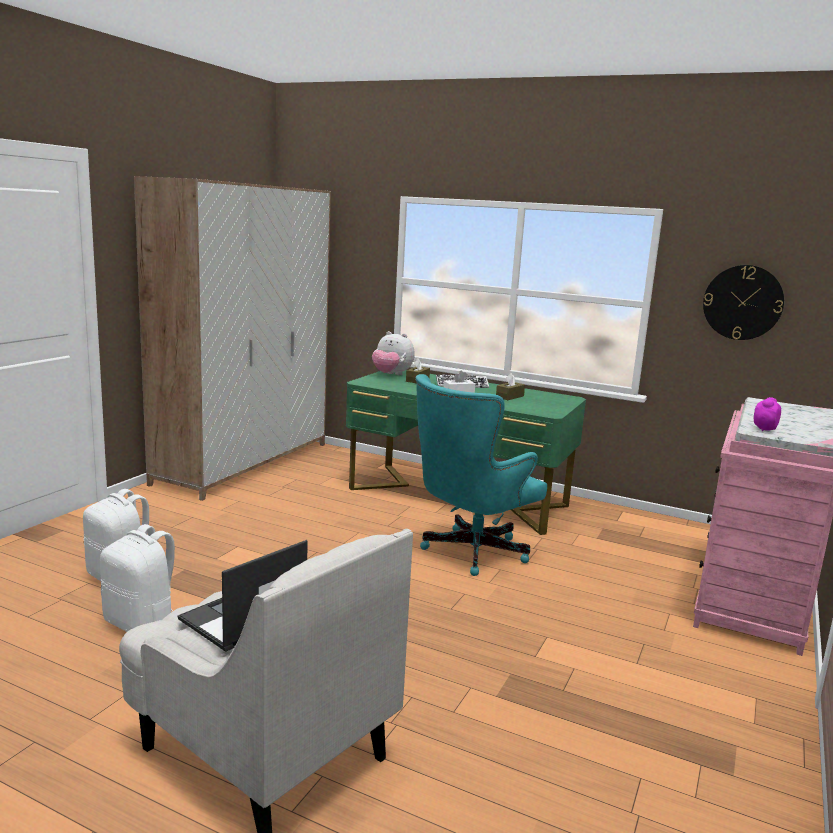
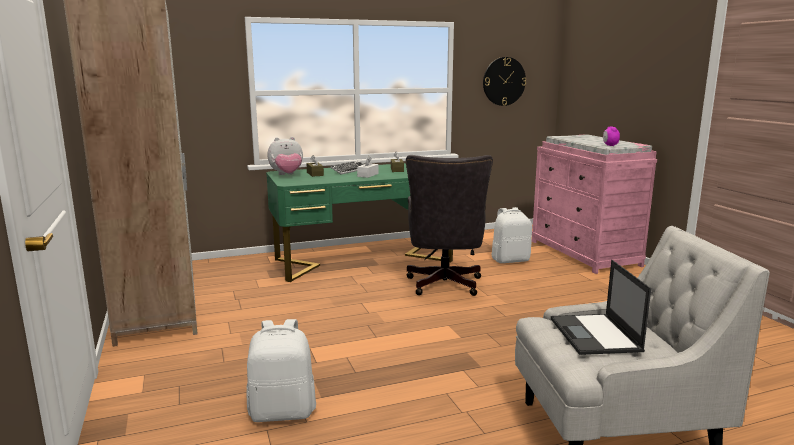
camera: 45 degrees left, 0 degrees up
(142, 624) = (381, 425): white backpack -> white backpack (510, 260)
(470, 553) = (445, 286): turquoise office chair -> grey office chair

